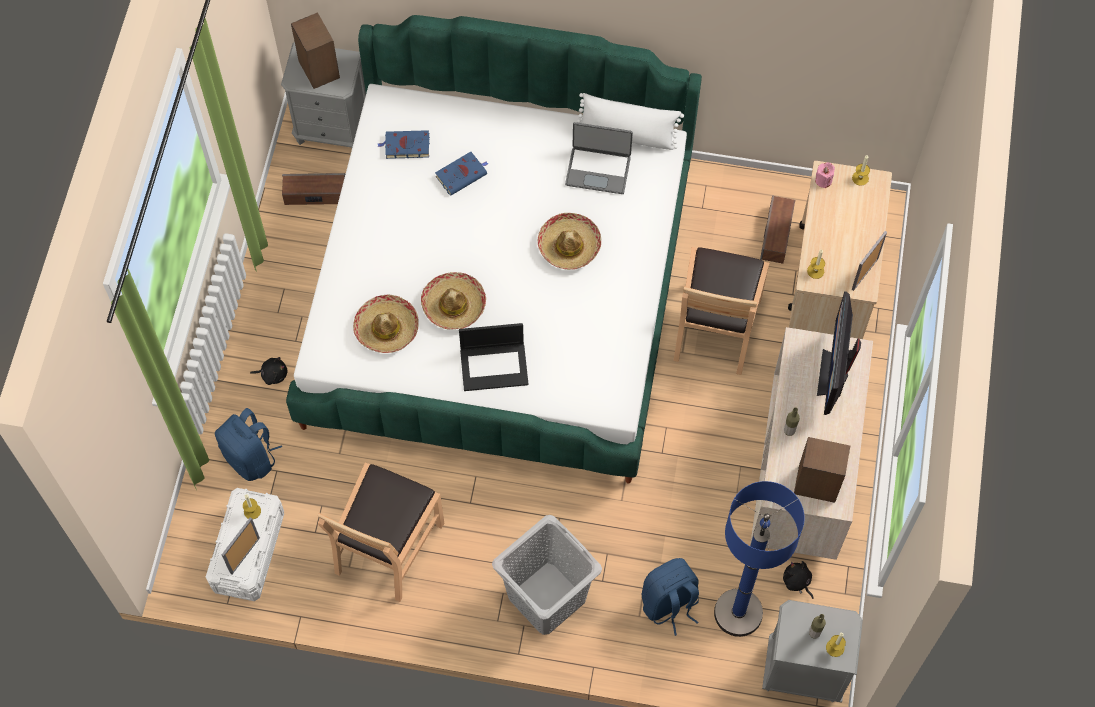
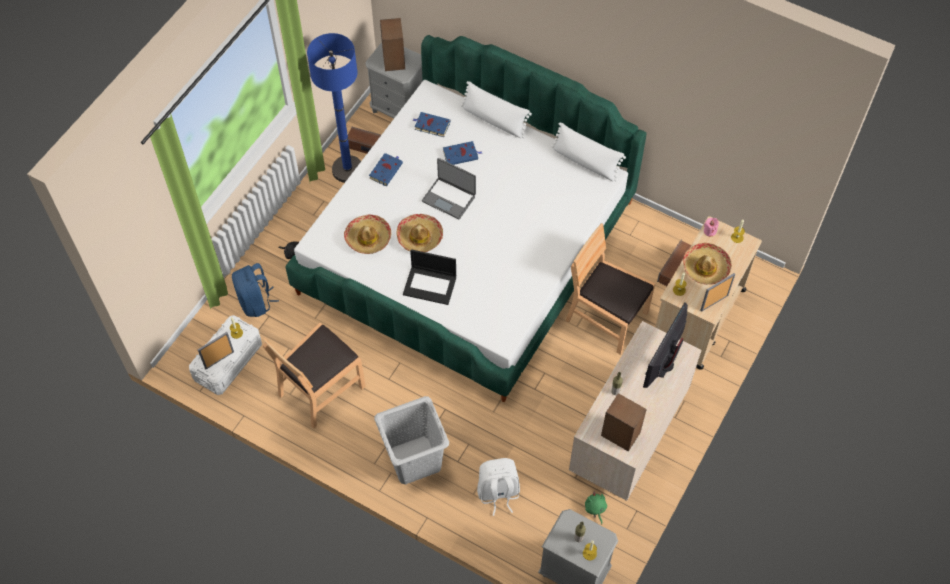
camera: 20 degrees right, 5 degrees down
(371, 227) = (386, 170): none -> blue book
(485, 112) = (494, 120): none -> white pillow
(569, 245) = (515, 222): hat -> hat (705, 267)
(598, 170) = (556, 179): laptop -> laptop (449, 198)
(669, 604) = (498, 493): blue backpack -> white backpack
(715, 328) = (606, 318): brown chair -> brown chair turned 90 degrees clockwise
(738, 613) = (544, 516): blue floor lamp -> blue floor lamp (347, 170)
(797, 582) = (595, 509): black plush toy -> green plush toy

